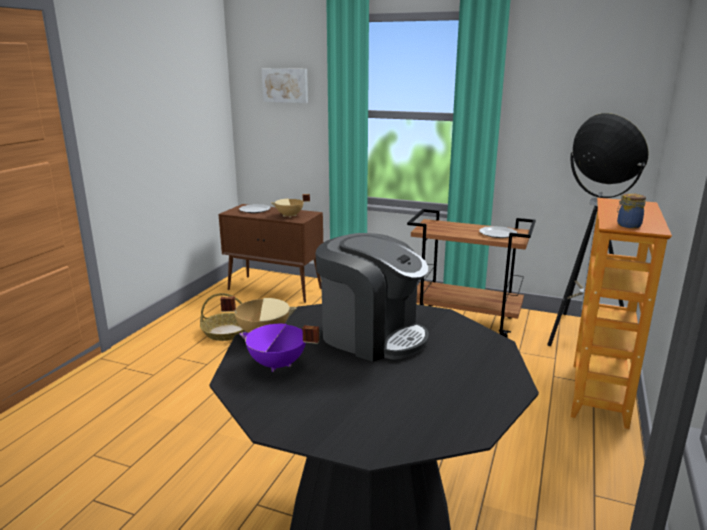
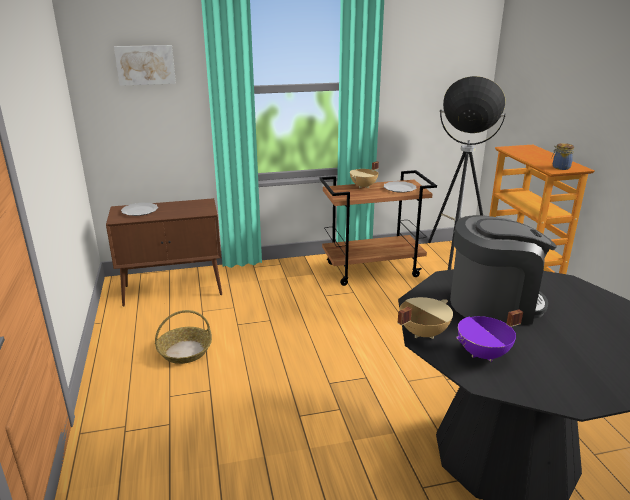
camera: 35 degrees left, 5 degrees up
(290, 216) = (190, 209): beige cooking pot -> beige cooking pot (364, 186)

